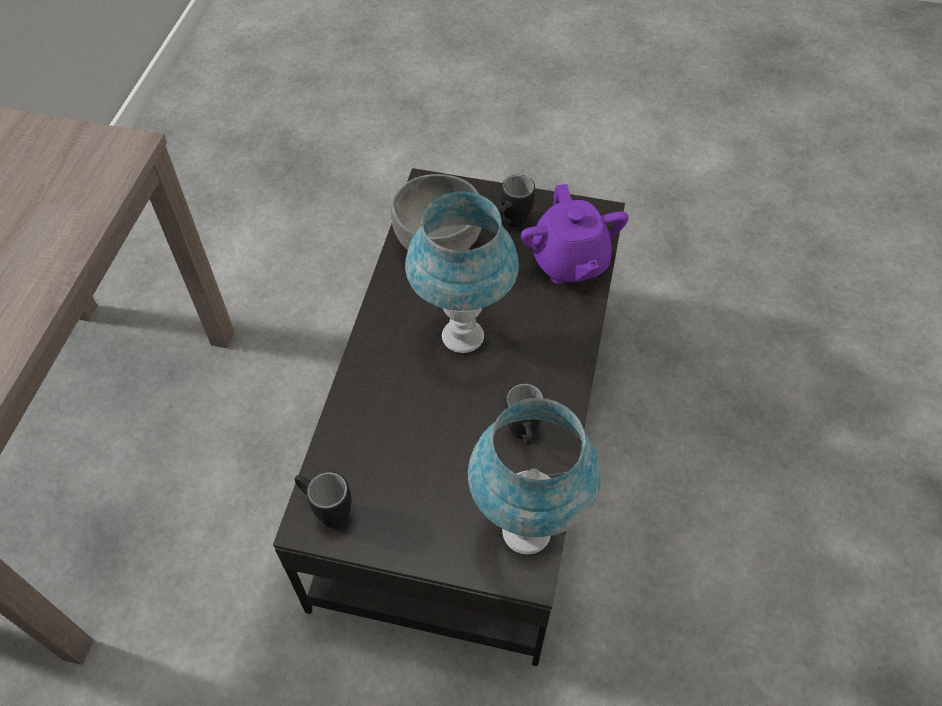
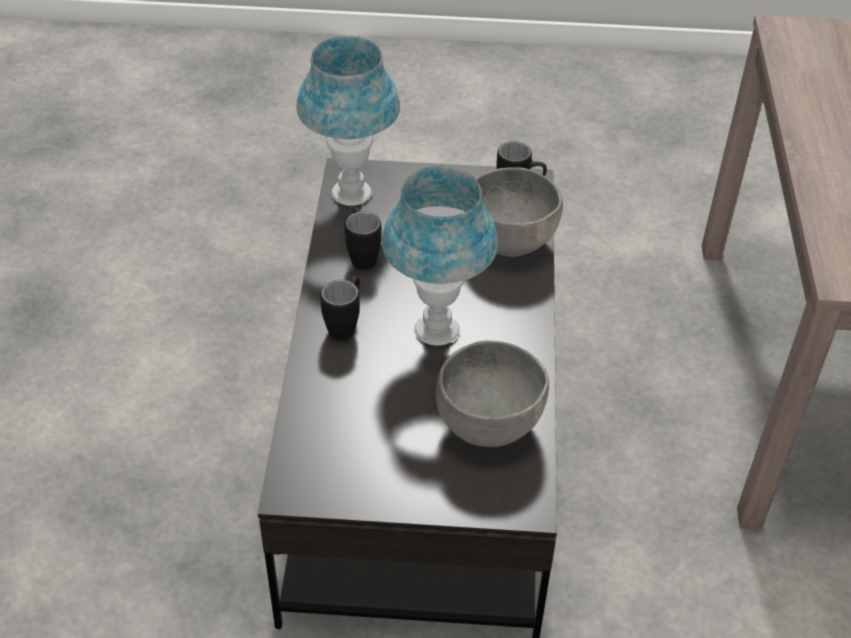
camera: 170 degrees right, 10 degrees down
(360, 433) = (511, 242): none -> grey bowl
(512, 224) = (404, 463): black mug -> black mug (345, 324)
(569, 262) = (328, 423): purple teapot -> none

